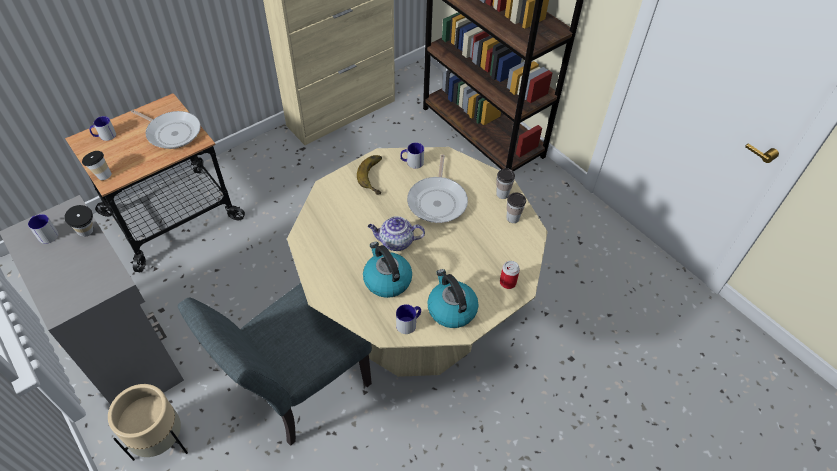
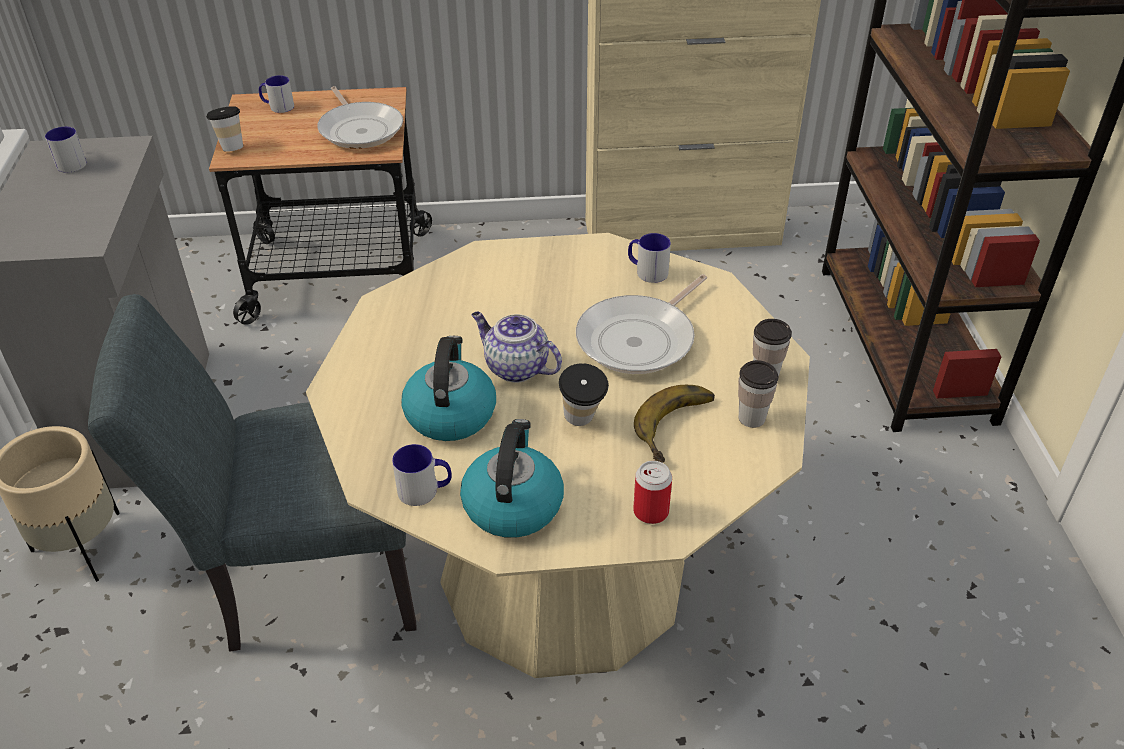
camera: 35 degrees right, 10 degrees down
(89, 233) = (115, 179): cup -> cup (582, 423)
(376, 176) = (572, 268): banana -> banana (681, 428)

